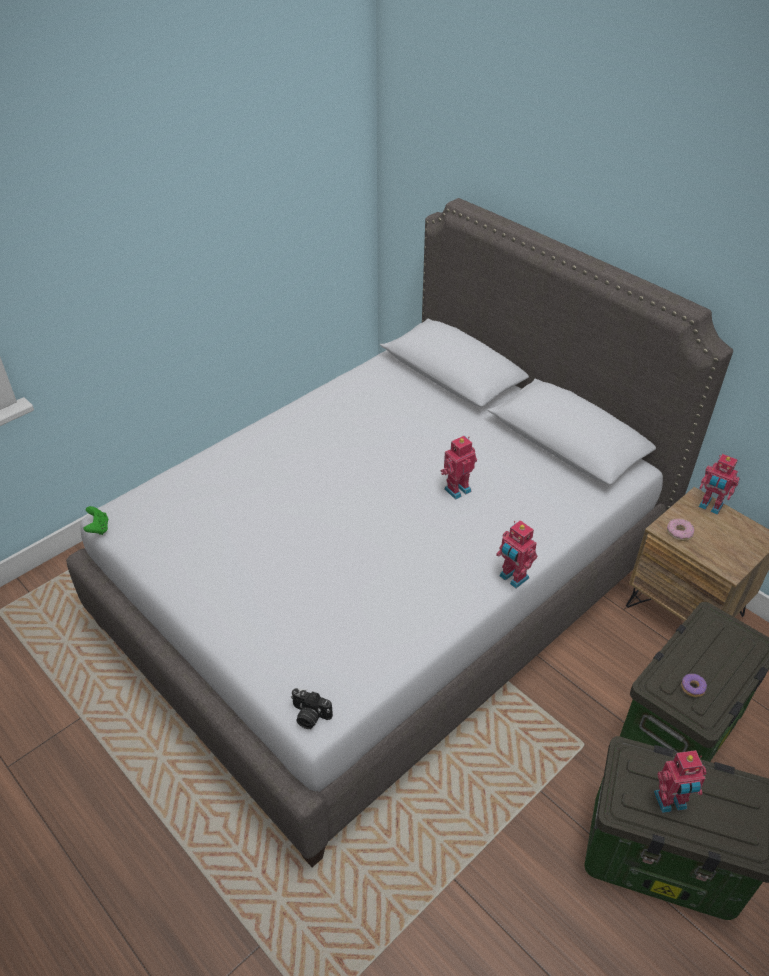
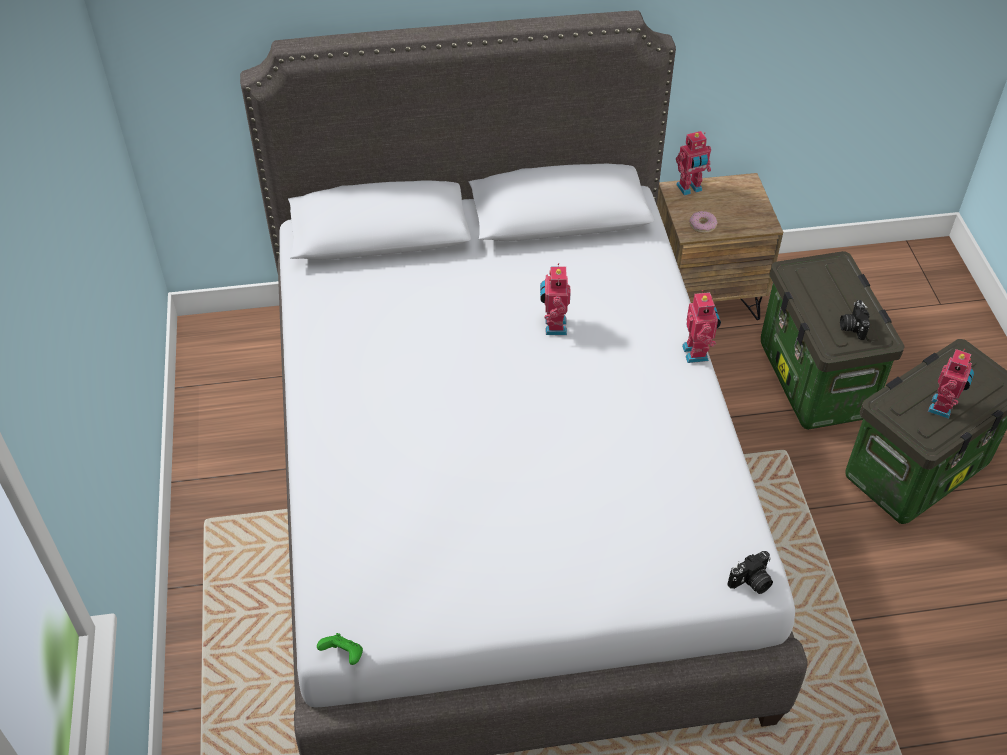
camera: 55 degrees left, 5 degrees up
(512, 578) = (697, 353): toy robot -> toy robot turned 90 degrees counterclockwise
(692, 688) = (852, 327): donut -> camera

